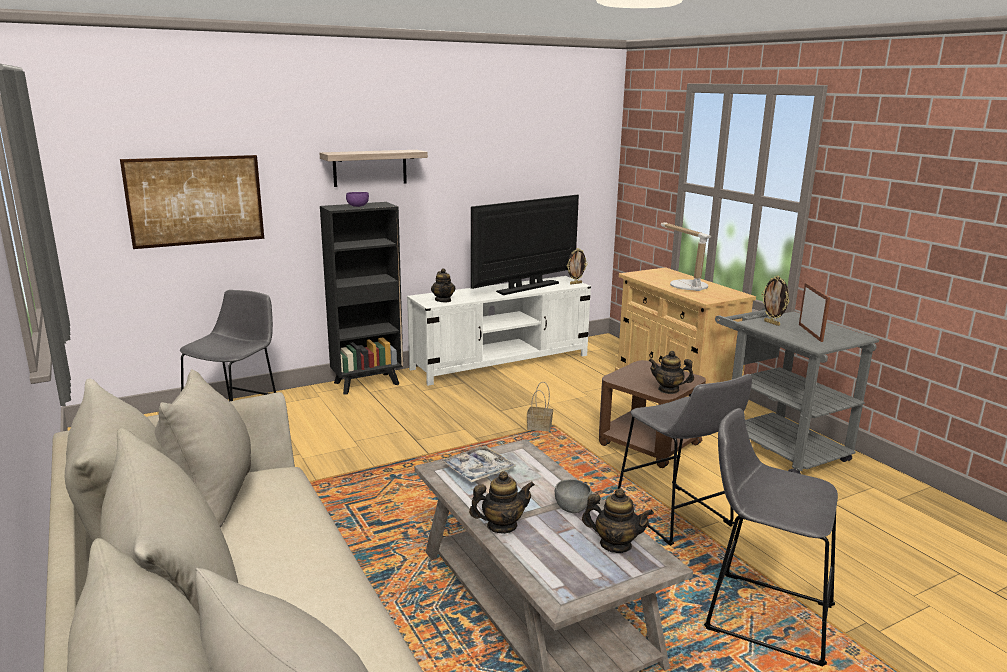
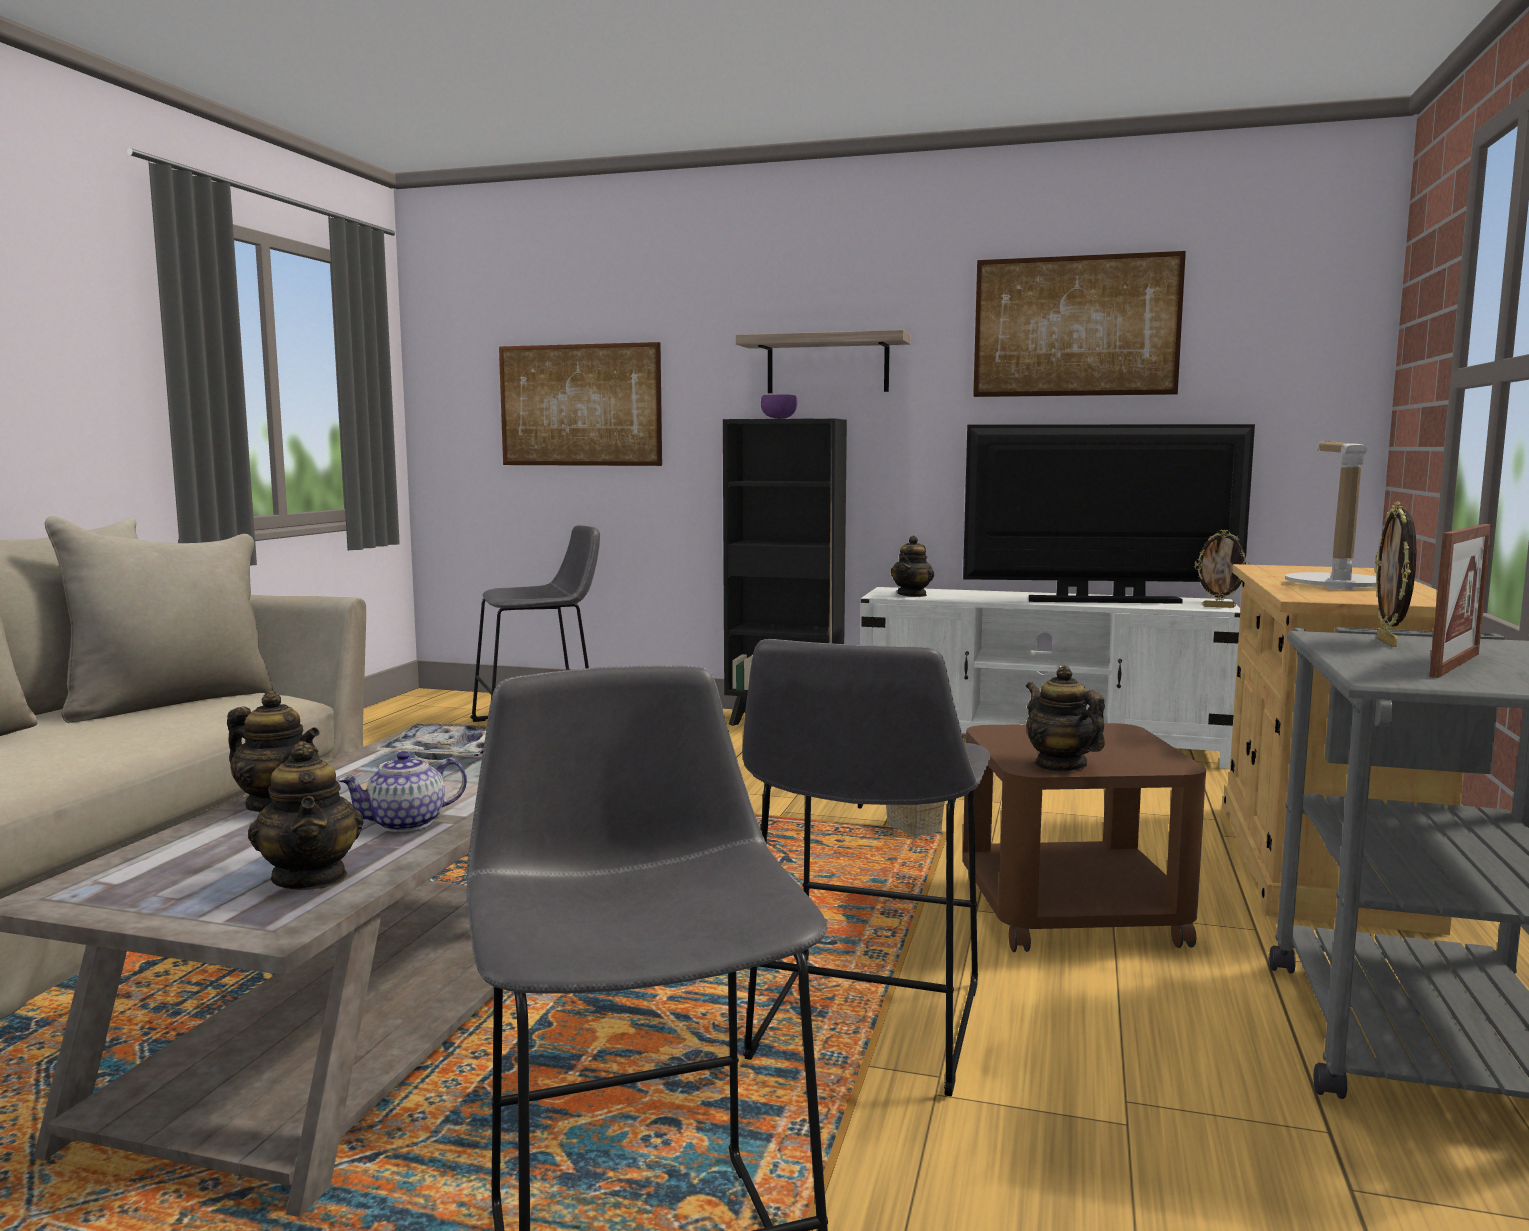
camera: 45 degrees right, 10 degrees down
(498, 145) = (1075, 326): none -> picture
(572, 508) = (407, 823): grey bowl -> teapot

